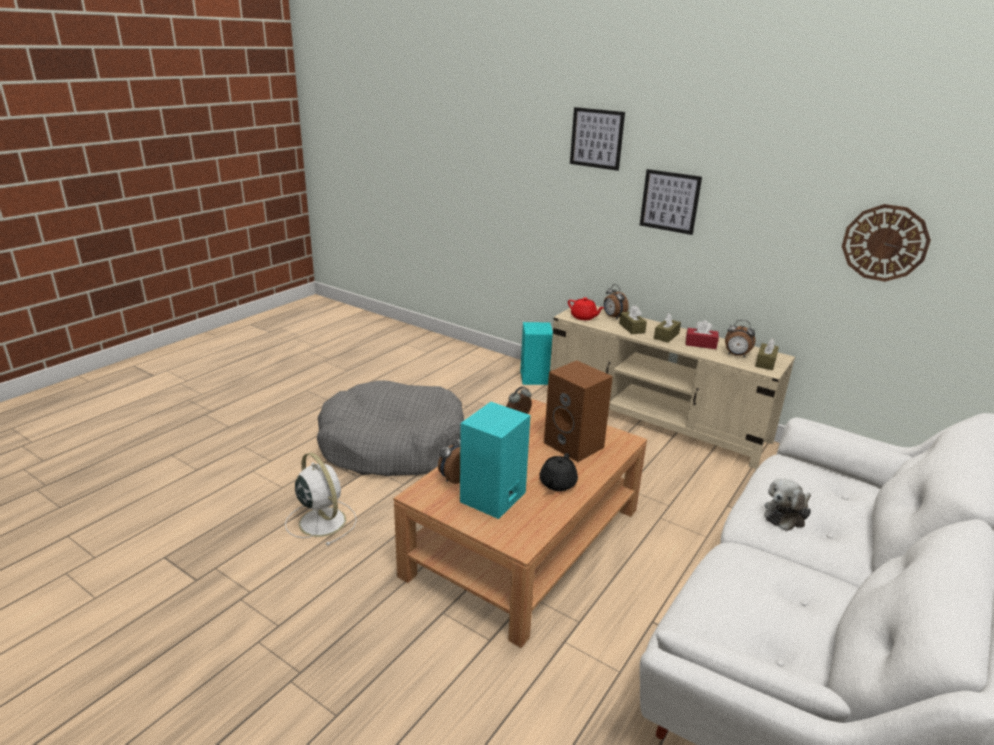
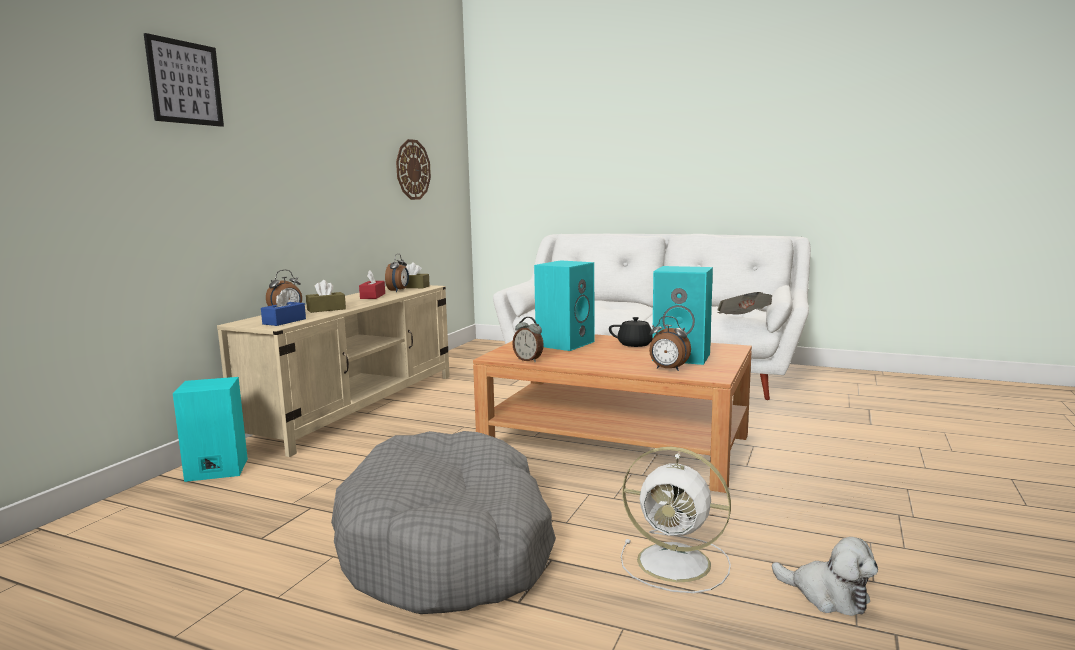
camera: 100 degrees left, 15 degrees down
(321, 520) = (677, 563): white fan -> white fan turned 105 degrees counterclockwise
(575, 445) = (565, 343): brown speaker -> turquoise speaker
(584, 317) = (284, 321): red teapot -> blue tissue box
(666, 336) = (351, 302): brown tissue box -> none
(670, 201) = (281, 159): picture -> none
(695, 619) = (743, 319): none -> newspaper
(786, 515) = (610, 310): plush toy -> plush toy (827, 595)

